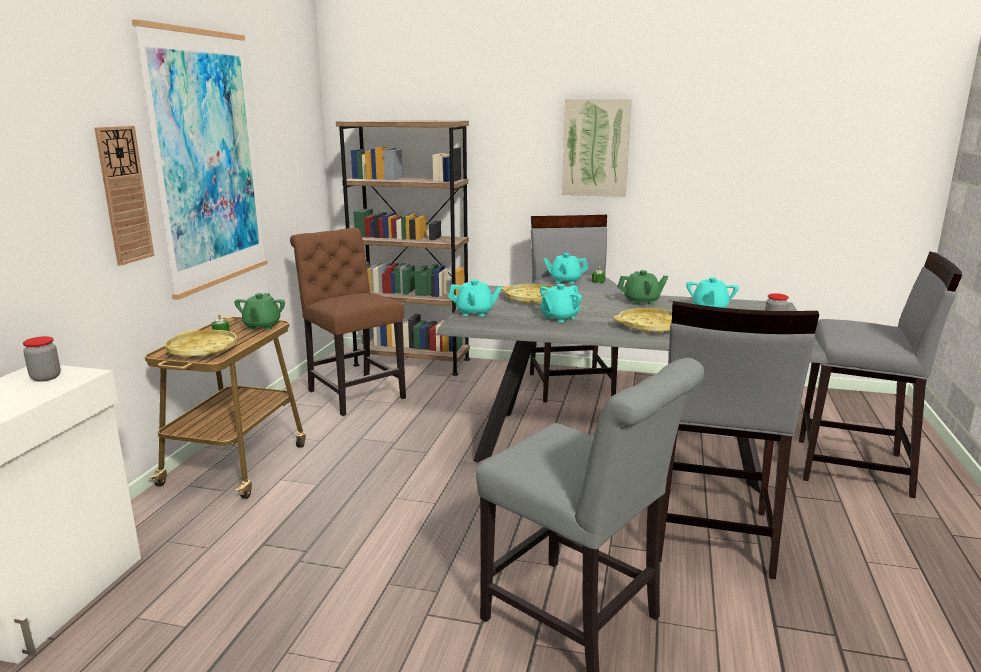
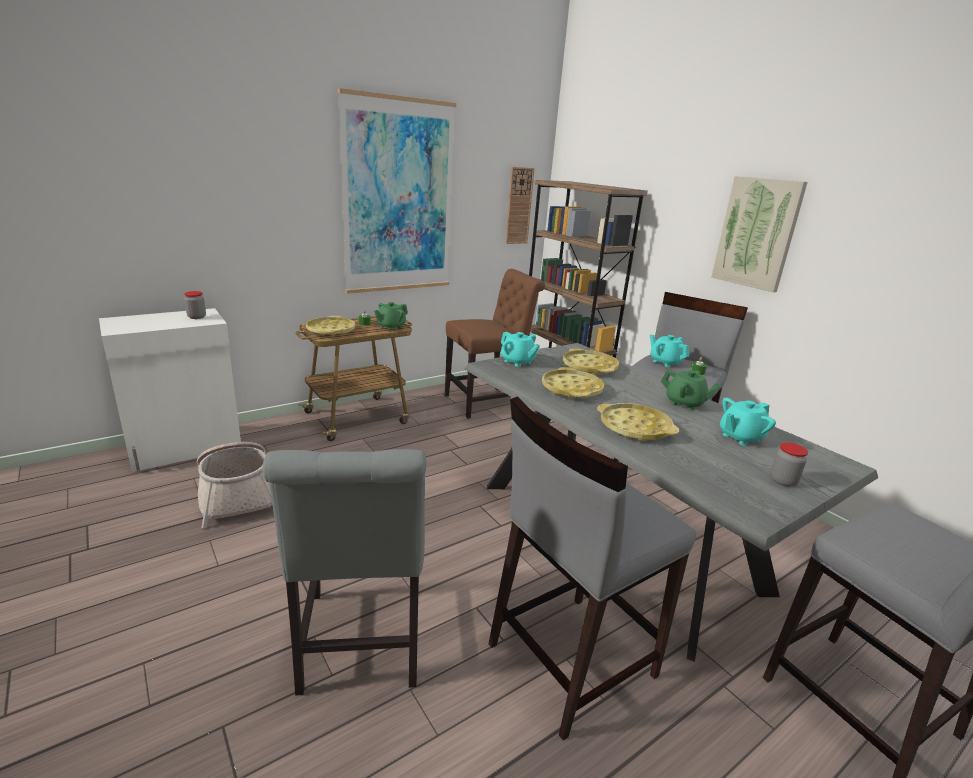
camera: 40 degrees right, 5 degrees up
(124, 195) = (310, 213): wall clock -> wall clock (519, 206)
(233, 598) = (238, 494): none -> basket
(353, 393) = (487, 402): brown chair -> brown chair turned 60 degrees clockwise
(559, 317) = (572, 389): turquoise teapot -> yellow tray

